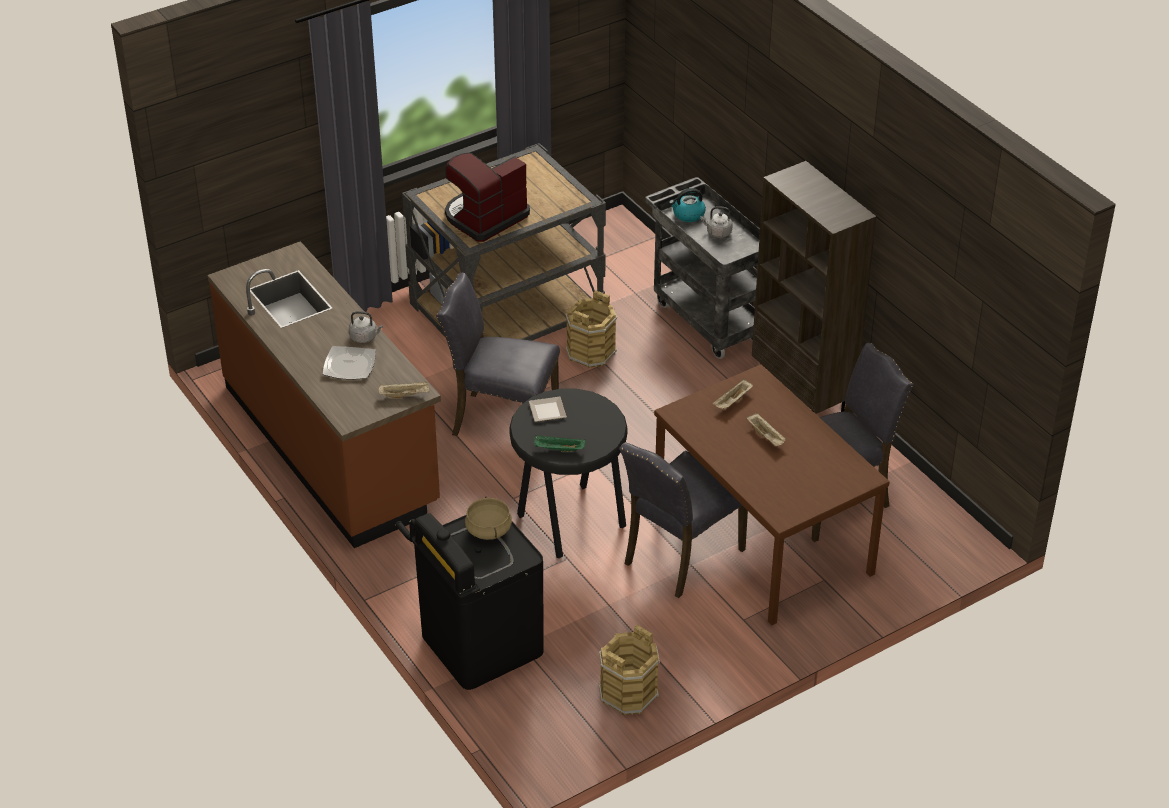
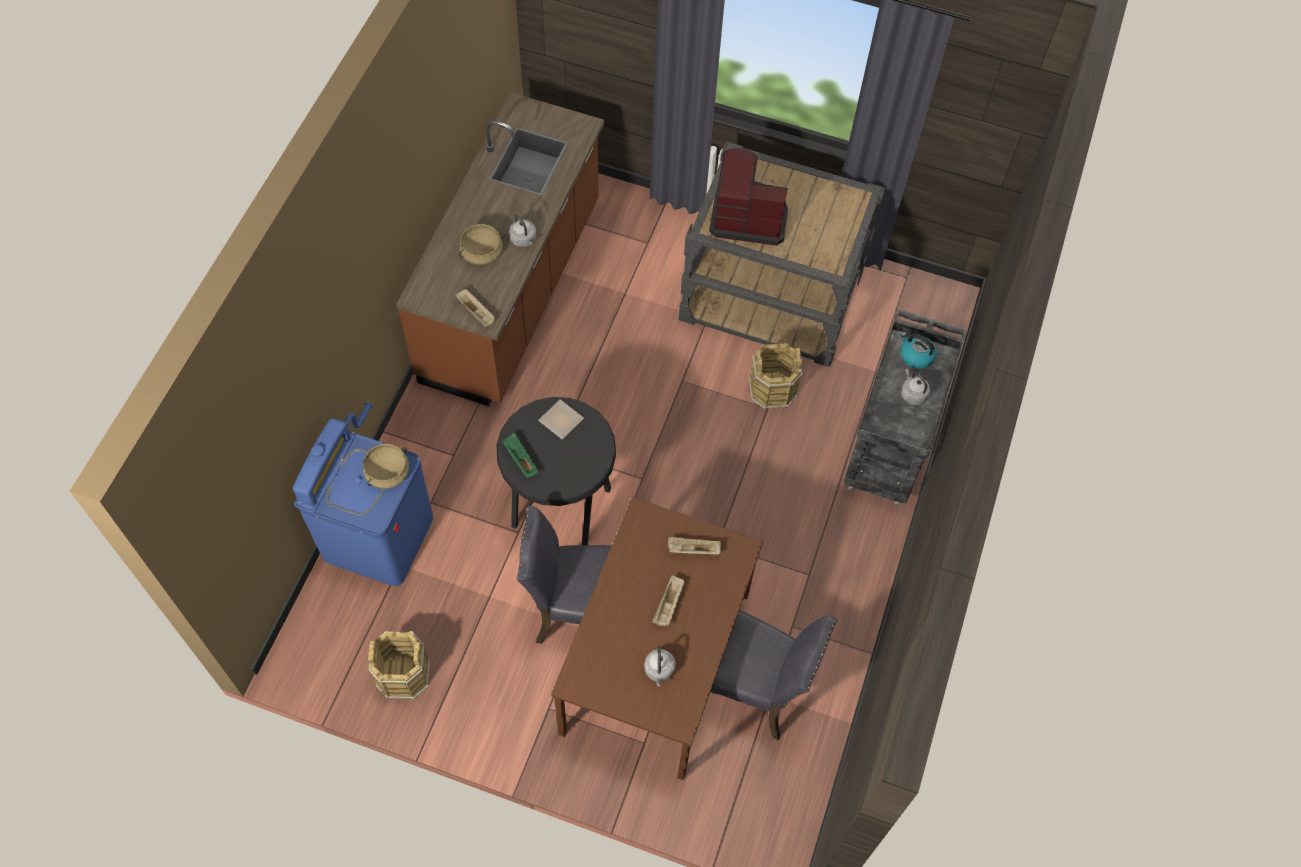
camera: 50 degrees right, 20 degrees up
(350, 365) = (482, 253): plate -> beige cooking pot
(479, 645) = (378, 535): black washing machine -> blue washing machine
(502, 421) = (636, 383): grey chair -> none
(802, 396) = (860, 582): brown bookcase -> none
(815, 467) = (659, 670): none -> grey kettle

